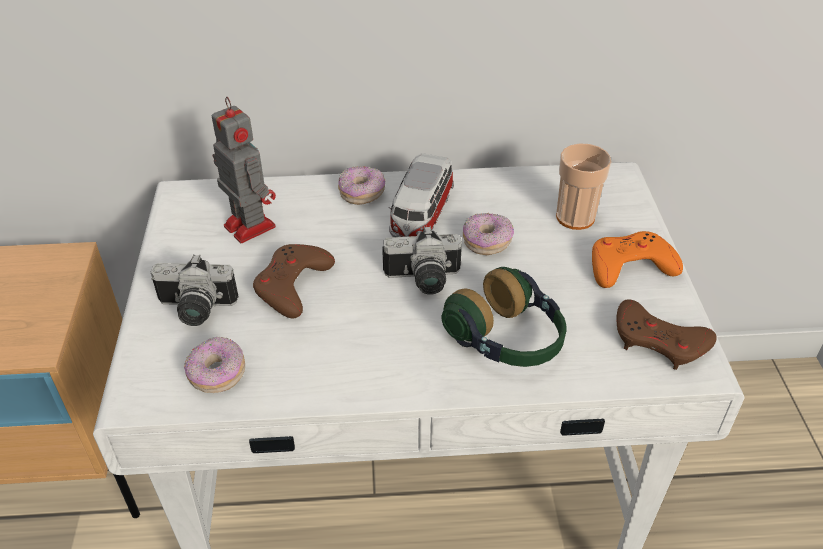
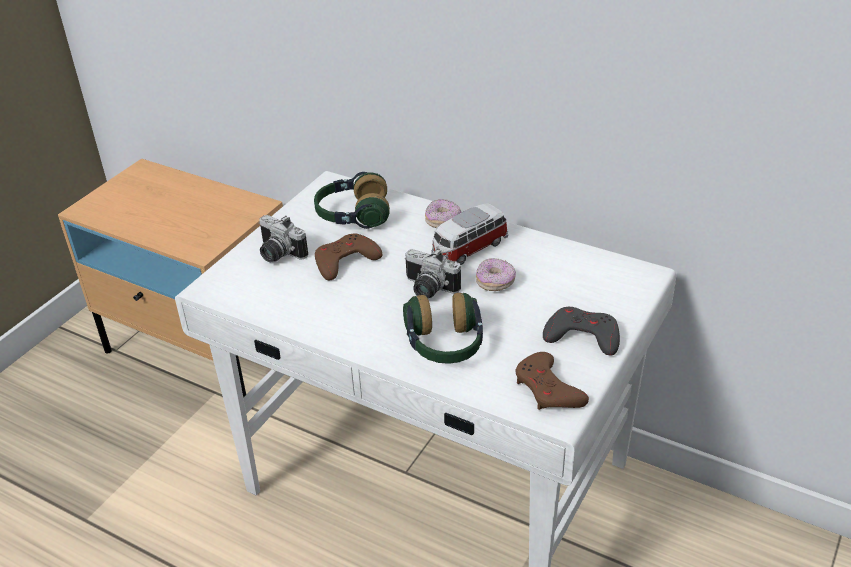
camera: 35 degrees right, 5 degrees down
(217, 374) = (258, 293): donut -> none
(248, 225) = (352, 216): toy robot -> headphones
(575, 217) = (578, 290): cup -> none
(630, 266) = (582, 336): orange game controller -> grey game controller

